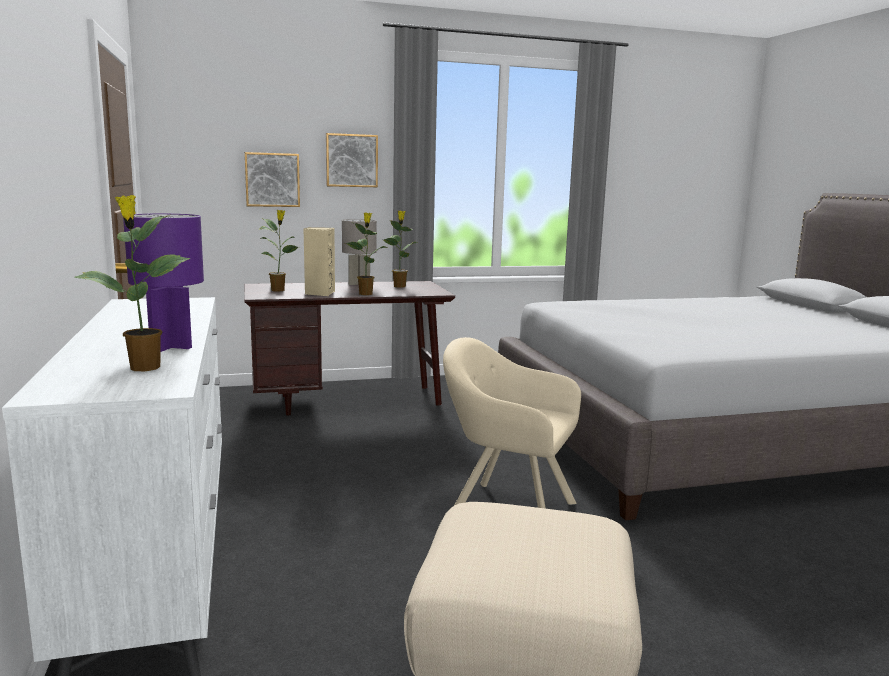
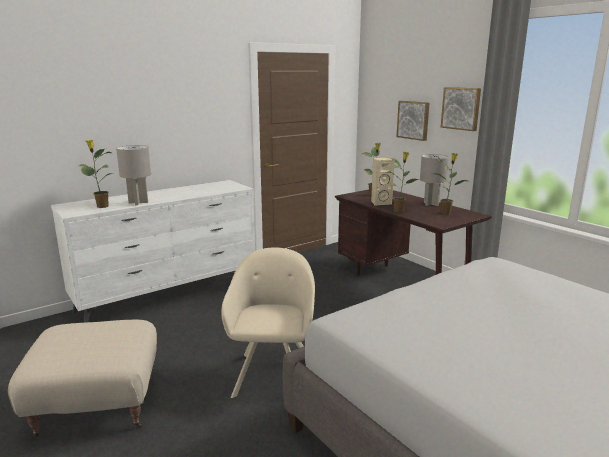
camera: 70 degrees right, 5 degrees up
(171, 346) = (138, 202): purple table lamp -> grey table lamp

